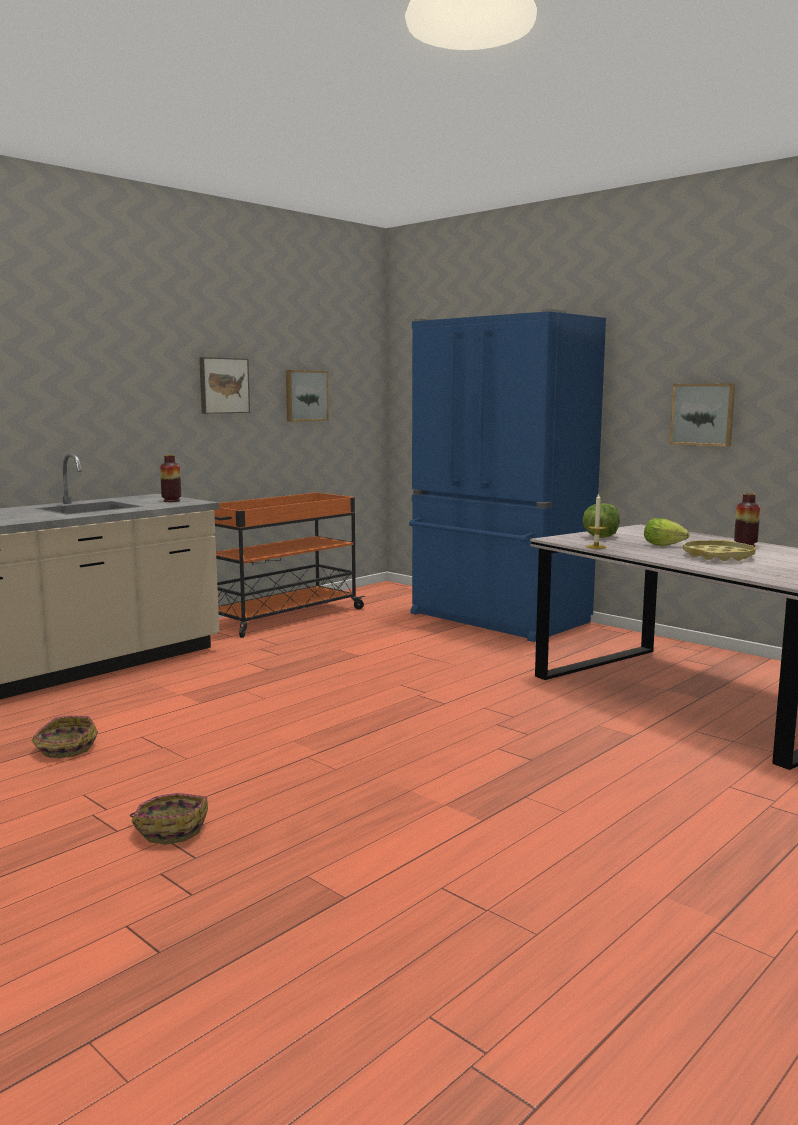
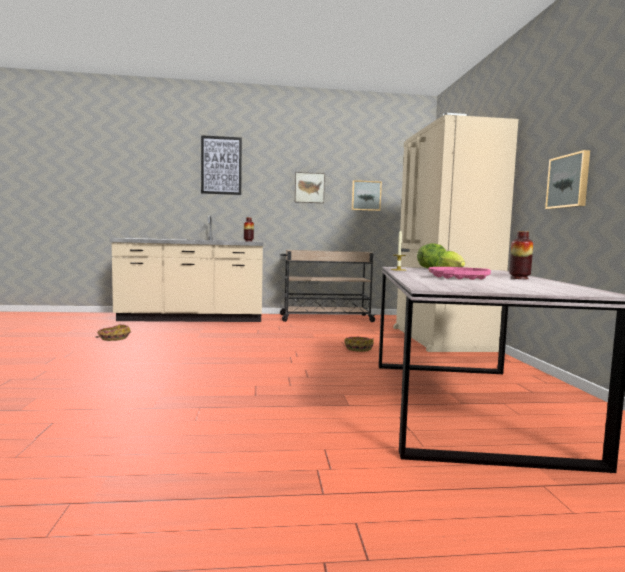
camera: 40 degrees right, 5 degrees down
(67, 345) = (221, 165): none -> picture
(171, 829) = (57, 368): basket -> basket (358, 348)
(282, 617) = (325, 318): orange cart -> beige cart
(497, 619) = (438, 339): blue fridge -> beige fridge
(718, 556) = (458, 277): yellow tray -> pink tray

